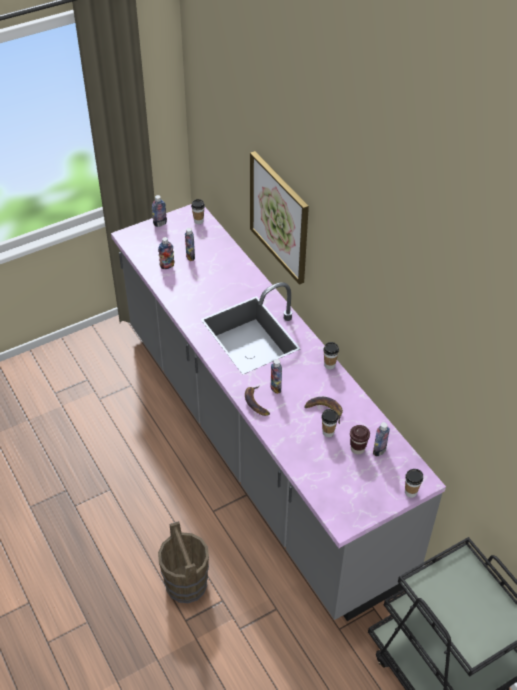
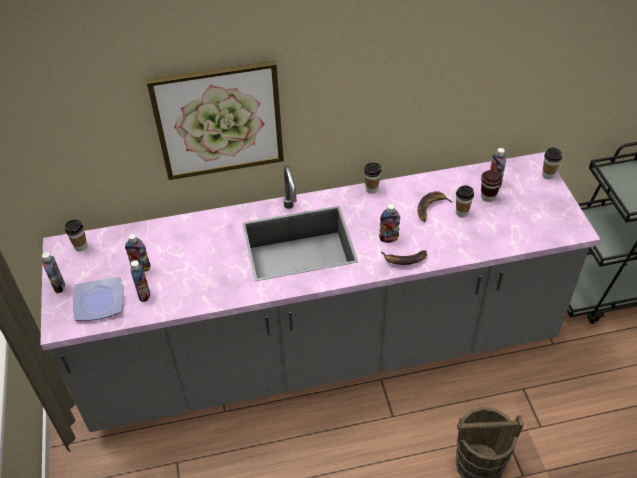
camera: 70 degrees left, 0 degrees up
(154, 246) = (98, 301): none -> plate

